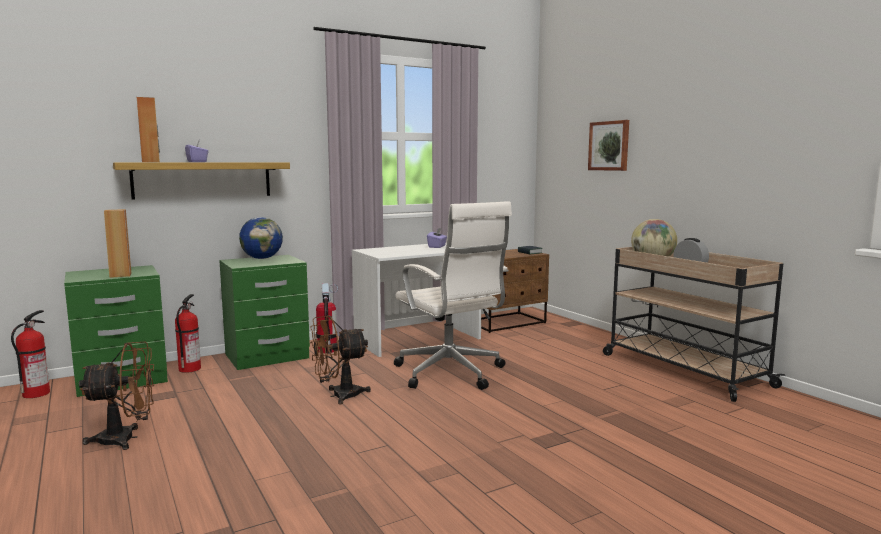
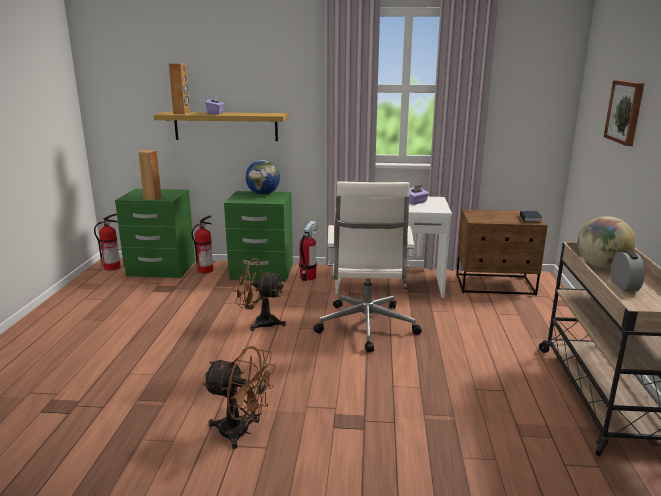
camera: 35 degrees right, 10 degrees up
(126, 439) = (111, 316): brown fan -> brown fan (242, 432)

